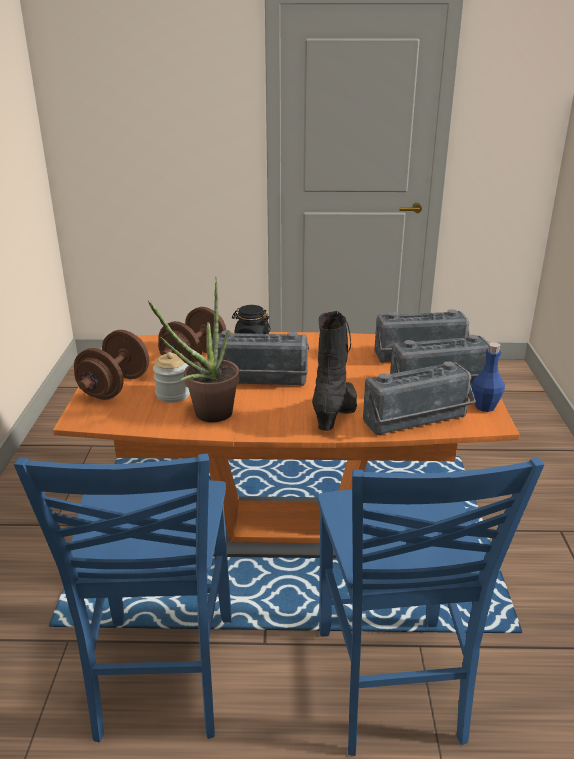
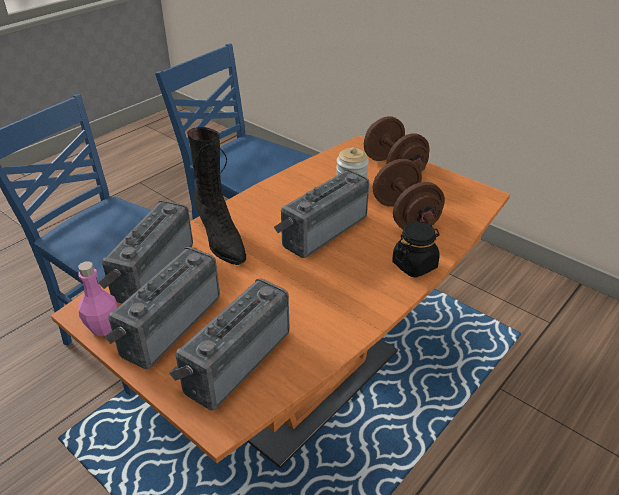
camera: 130 degrees right, 10 degrees up
(207, 416) = (300, 186): potted plant -> none
(485, 407) = (104, 328): blue bottle -> pink bottle

